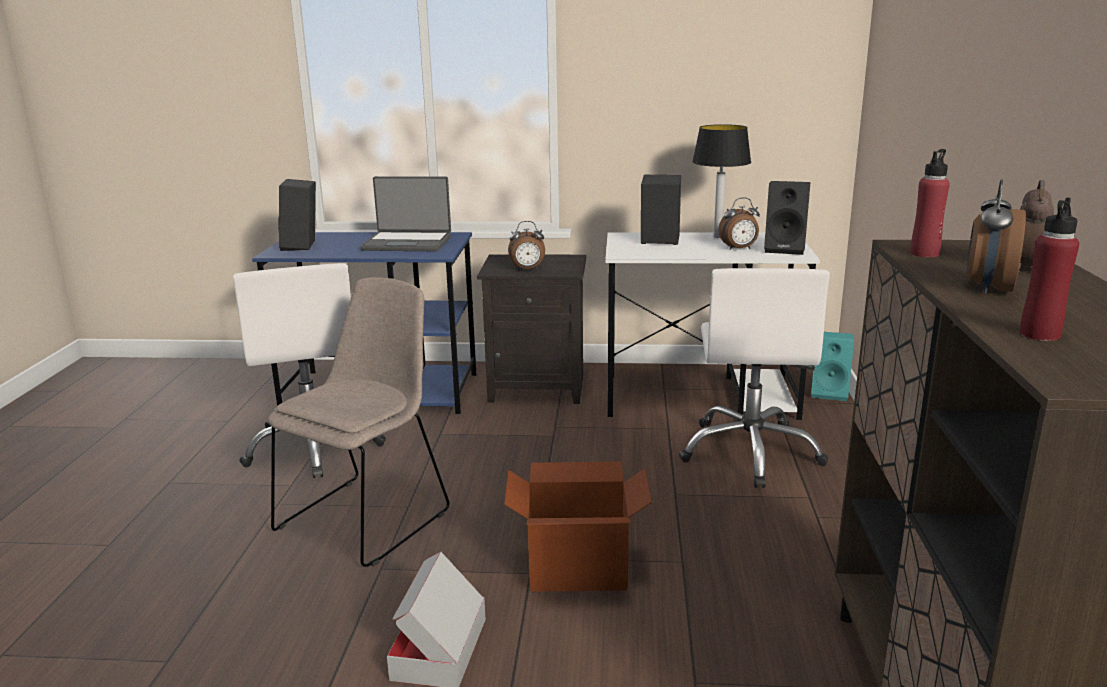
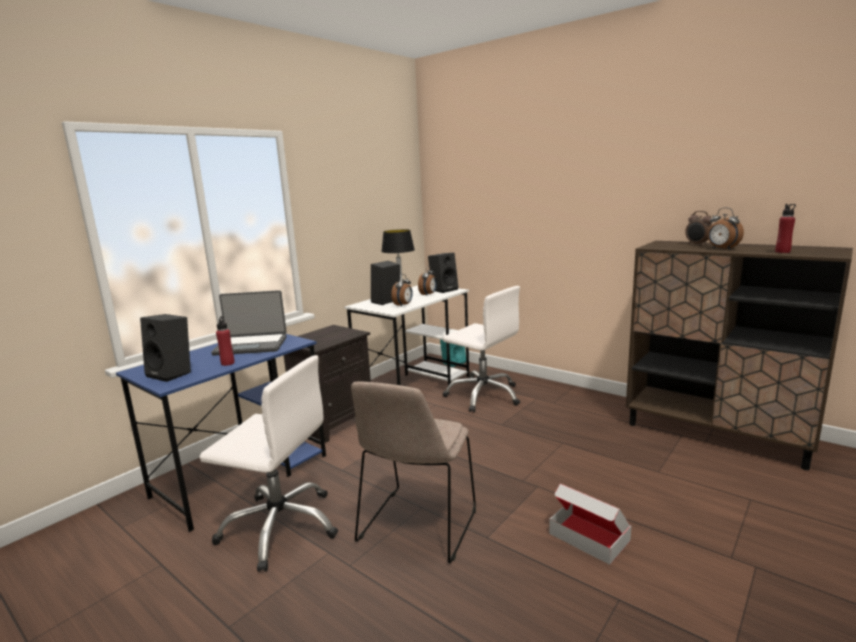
camera: 55 degrees left, 5 degrees down
(367, 517) = (417, 527): beige chair -> beige chair turned 135 degrees counterclockwise
(408, 243) = (251, 345): laptop -> laptop turned 45 degrees clockwise
(527, 270) = (332, 339): alarm clock -> alarm clock (403, 305)
(577, 569) = (545, 471): cardboard box -> none
(924, 253) = (666, 247): red bottle -> red bottle (228, 363)

